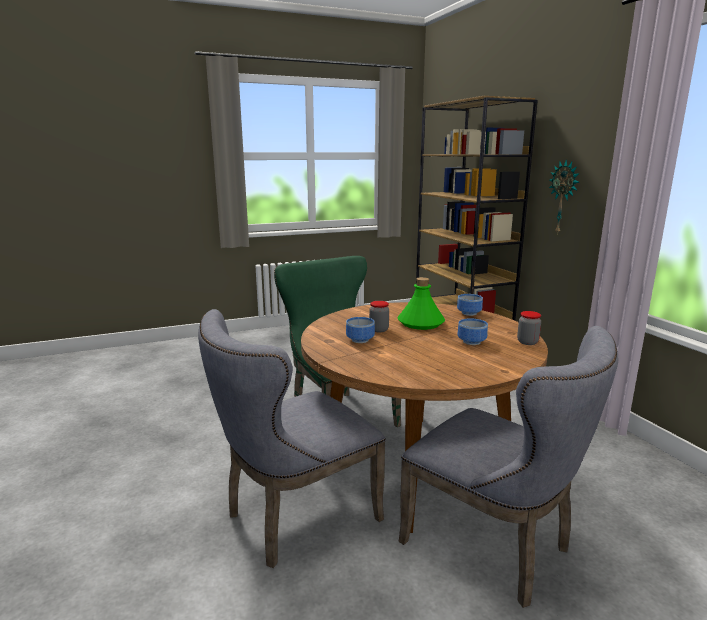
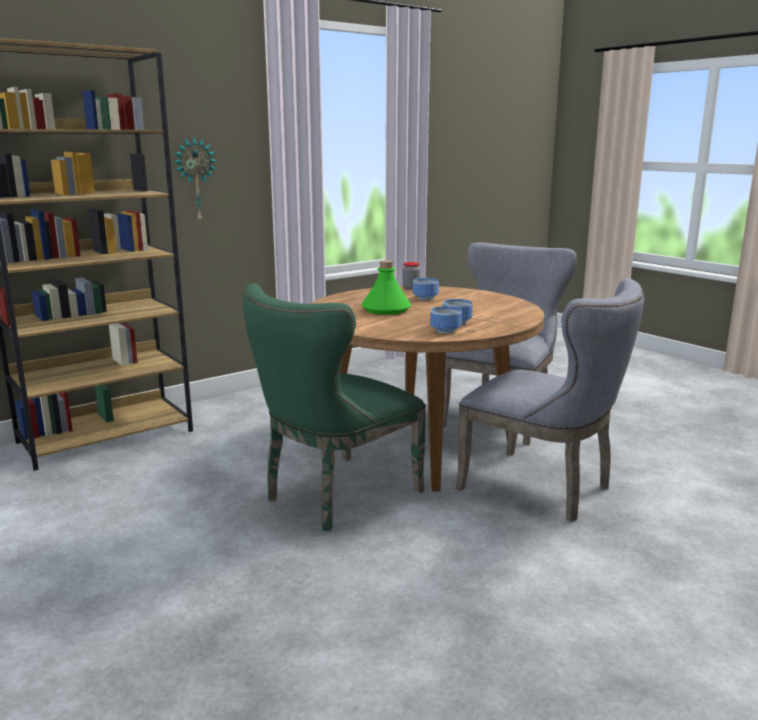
camera: 105 degrees left, 0 degrees up
(379, 330) = (420, 319): jar -> none
(469, 313) = (338, 299): bowl -> bowl (444, 331)

